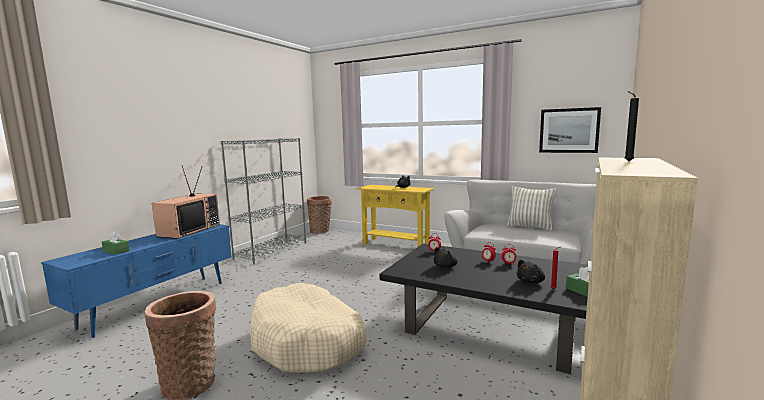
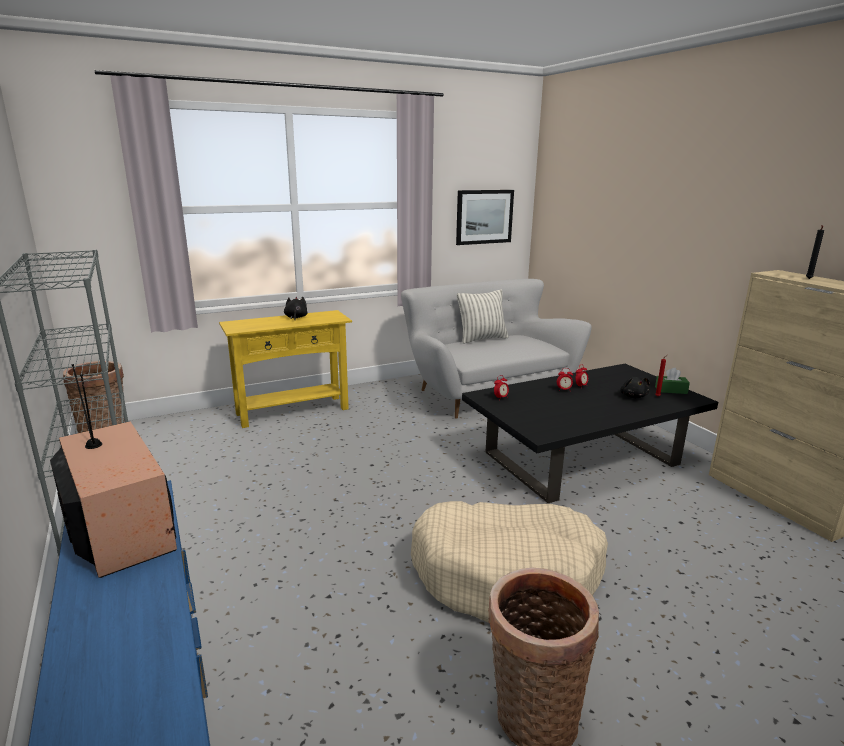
camera: 55 degrees left, 10 degrees up
(116, 251) = (143, 651): green tissue box -> none
(446, 266) = (556, 410): black plush toy -> none

